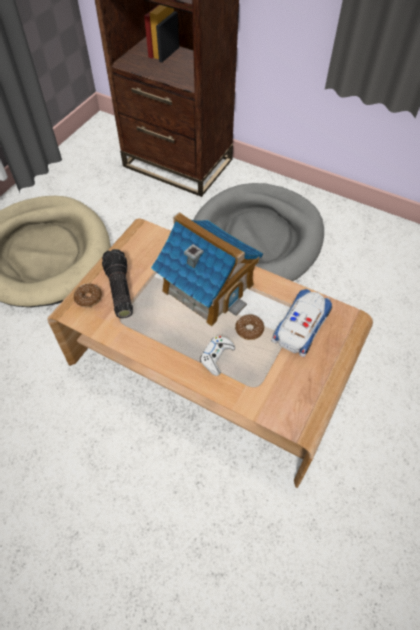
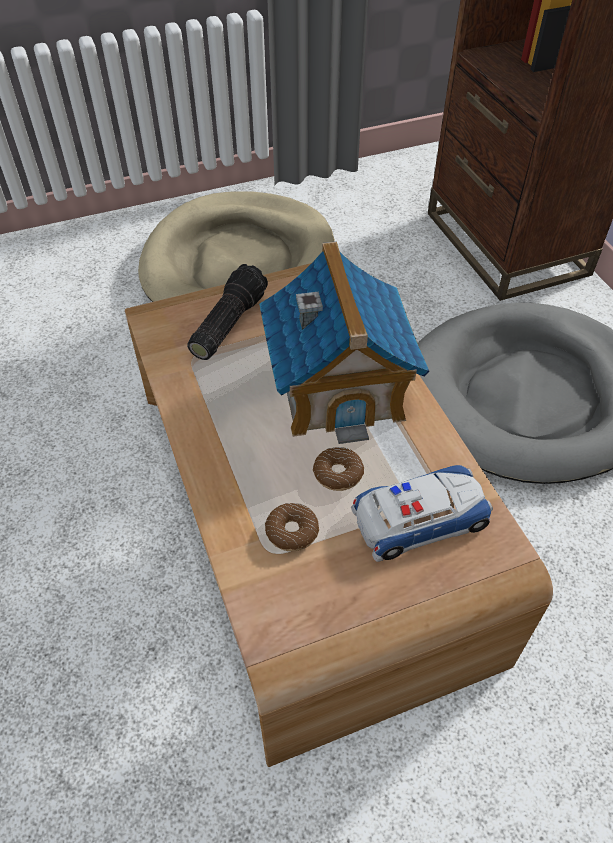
camera: 40 degrees right, 5 degrees down
(88, 298) = (184, 312): donut -> donut (292, 531)
(216, 357) = (258, 478): white game controller -> none

